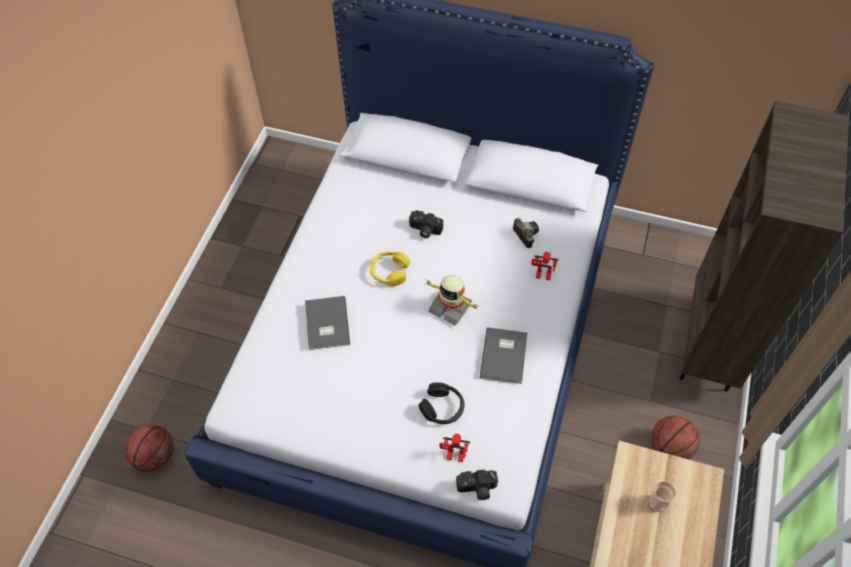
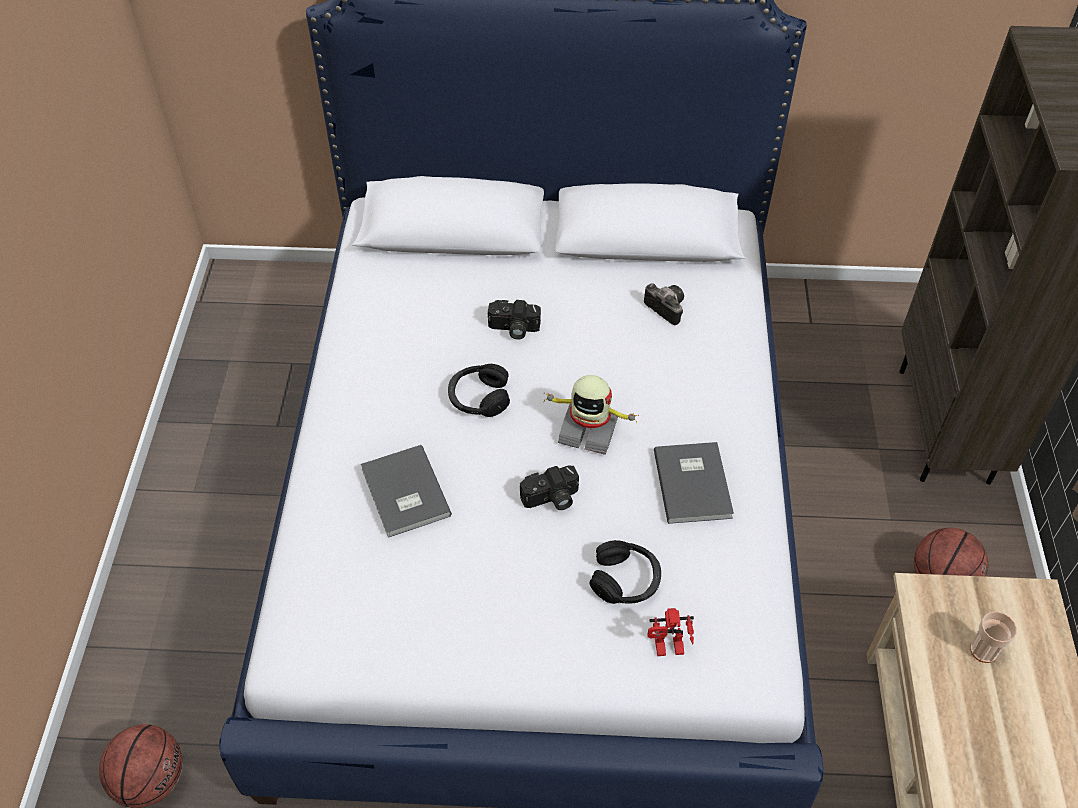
camera: 15 degrees left, 5 degrees down
(389, 272) = (479, 398): yellow headphones -> black headphones
(477, 489) = (719, 690): camera -> camera (551, 499)
(542, 276) = (709, 360): toy robot -> none

